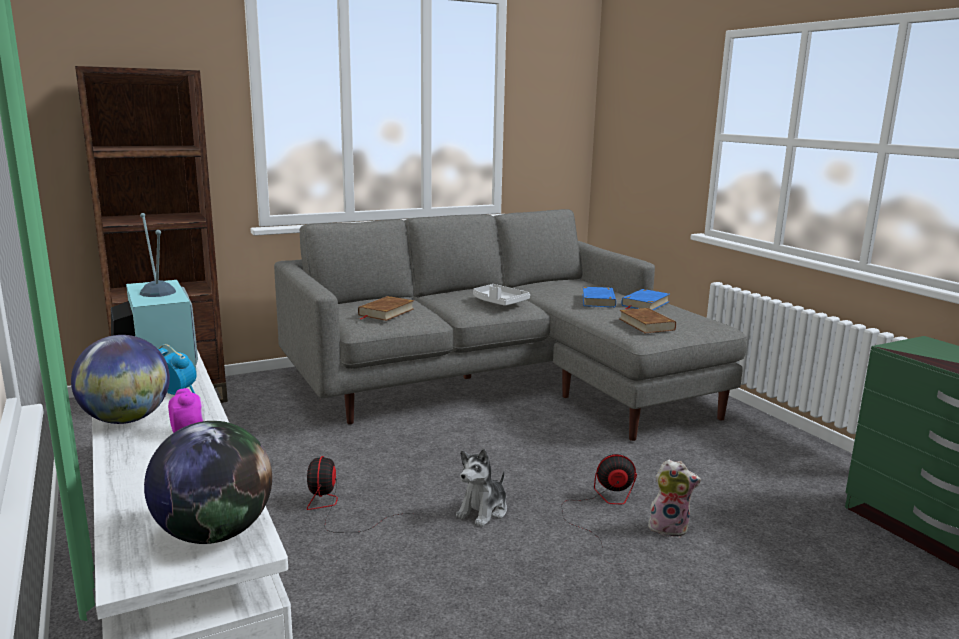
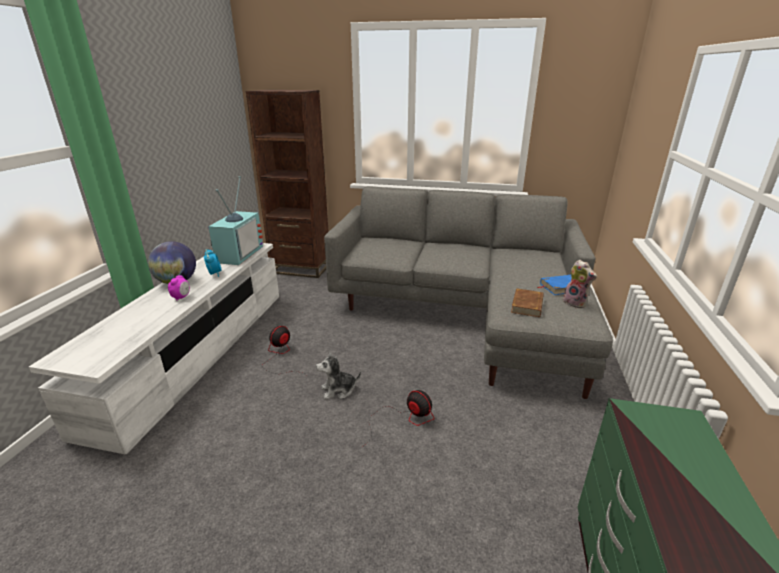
camera: 40 degrees right, 10 degrees up
(214, 533) = (101, 353): globe -> none
(386, 312) = (380, 250): brown book -> none
(499, 302) = (458, 259): grey tray -> none
(598, 300) = (530, 275): blue book -> none
(669, 528) = (420, 456): plush toy -> plush toy (575, 303)

